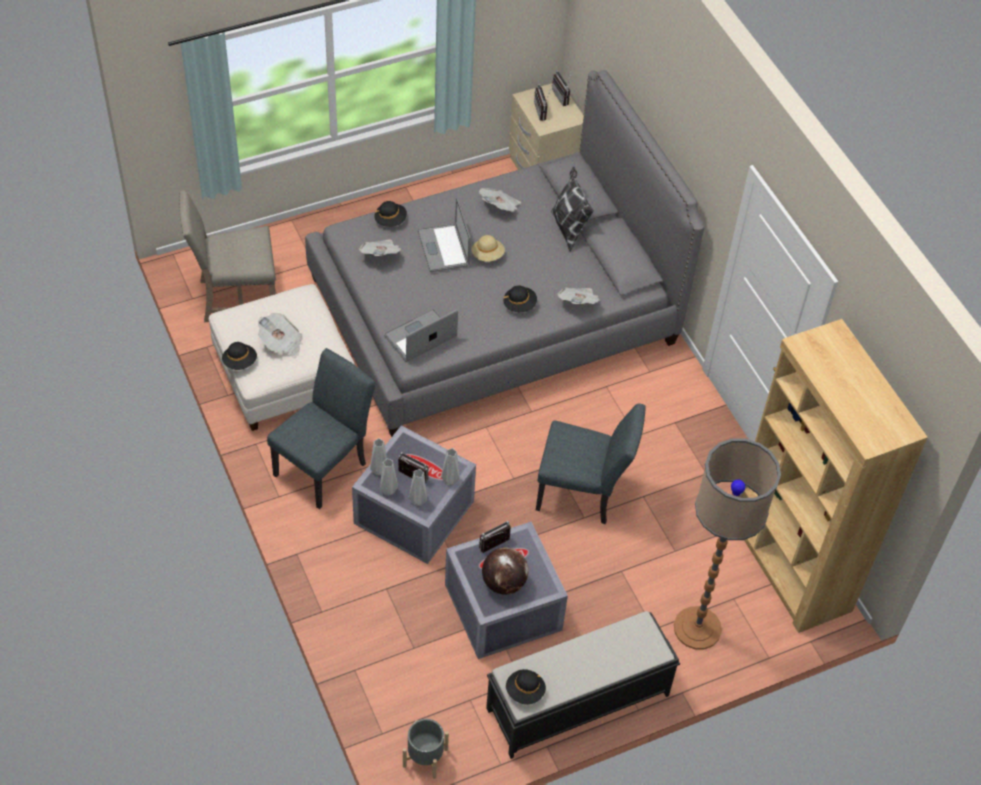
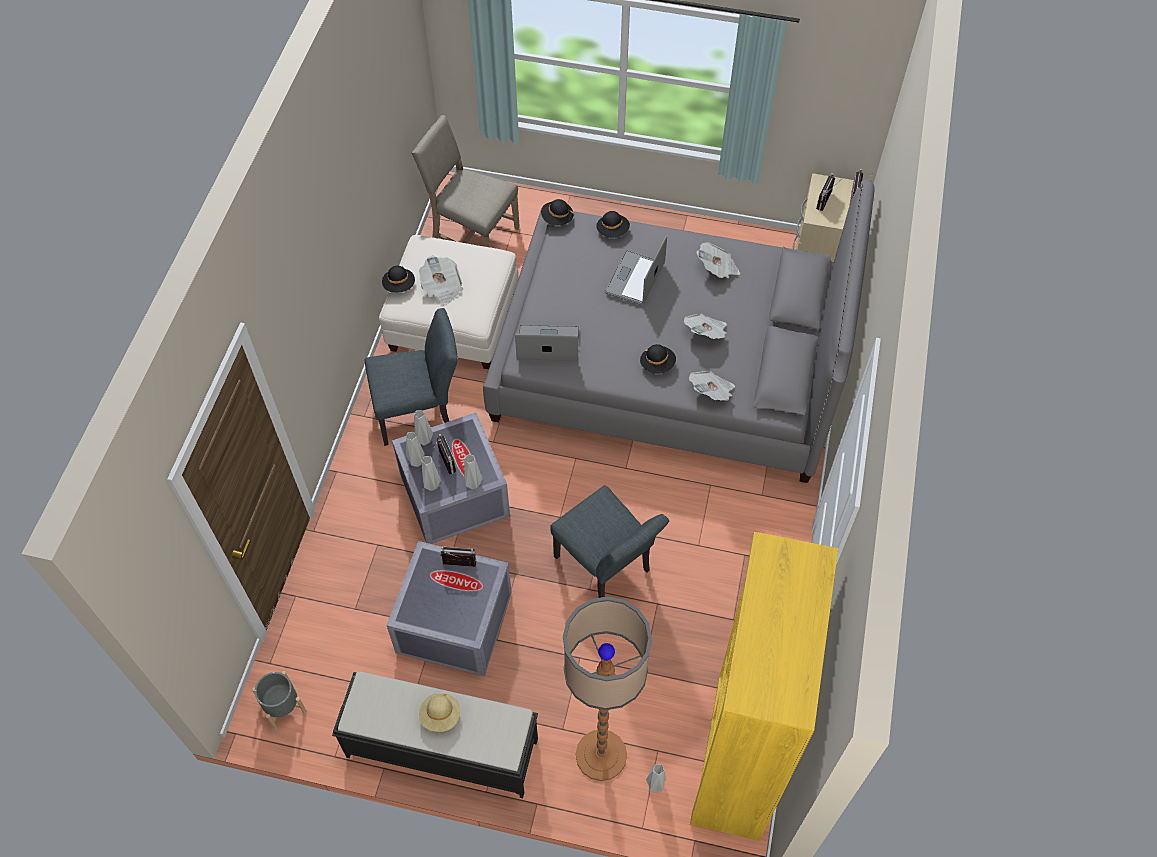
camera: 40 degrees right, 5 degrees up
(381, 255) = (577, 256): newspaper -> newspaper (706, 333)
(487, 255) = (668, 305): beige hat -> beige hat (440, 716)
(503, 582) = (437, 601): globe -> none
(525, 691) = (365, 709): black hat -> black hat (557, 219)
(569, 228) = (763, 320): pillow -> none
(752, 622) = (655, 784): none -> grey vase
(790, 566) = (736, 756): brown bookcase -> yellow bookcase

